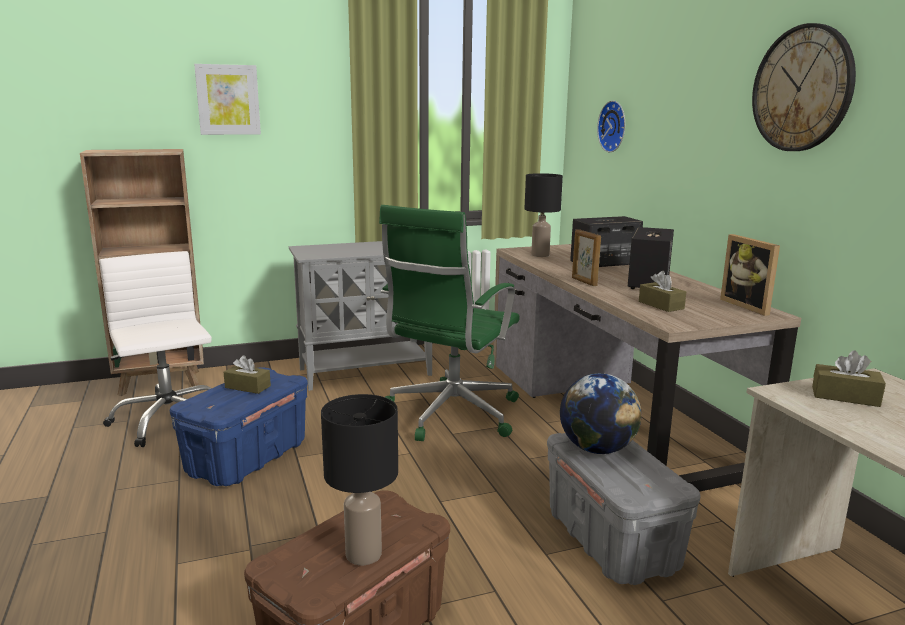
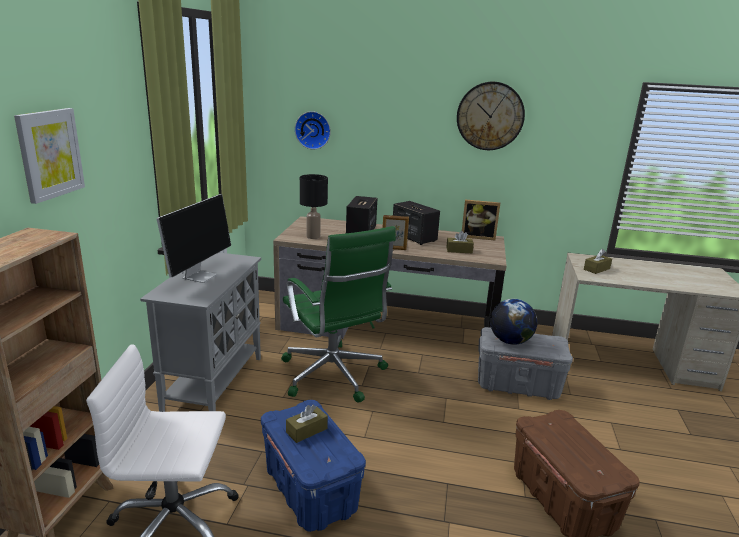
camera: 60 degrees left, 5 degrees up
(357, 247) = (200, 276): none -> monitor
(364, 555) = (590, 446): black table lamp -> none

